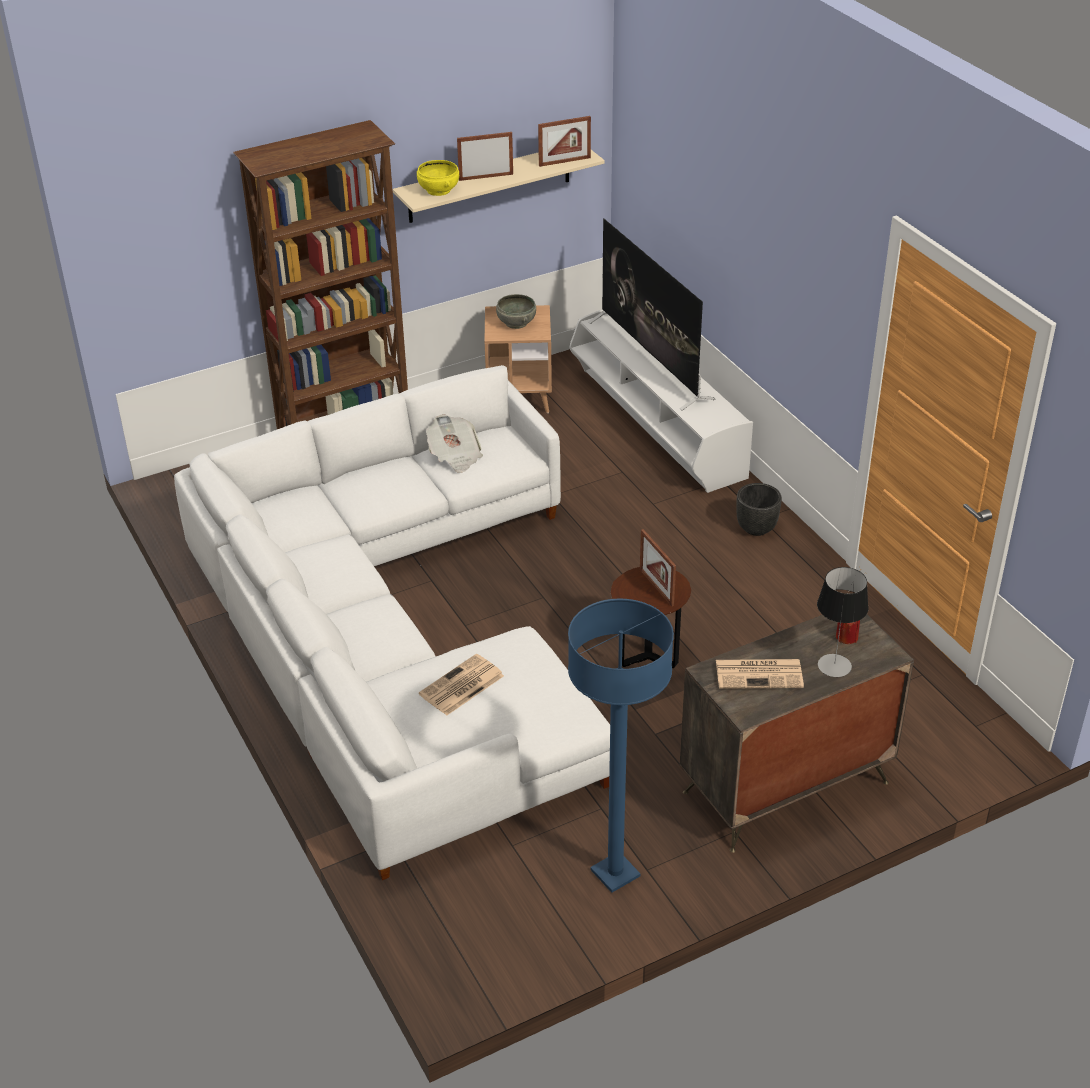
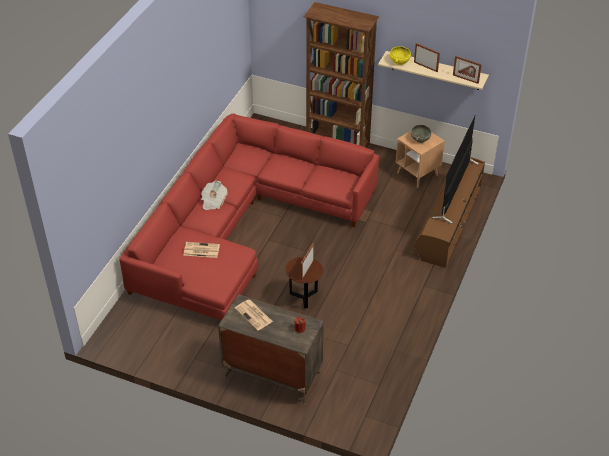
camera: 50 degrees right, 5 degrees up
(392, 638) = (241, 226): white sofa -> red sofa
(455, 456) = (324, 174): newspaper -> newspaper (213, 201)
(615, 873) = (185, 350): blue floor lamp -> none
(655, 425) = (447, 221): white tv stand -> brown tv stand
(756, 528) = (415, 287): black planter -> none
(834, 666) = (279, 333): table lamp -> none

